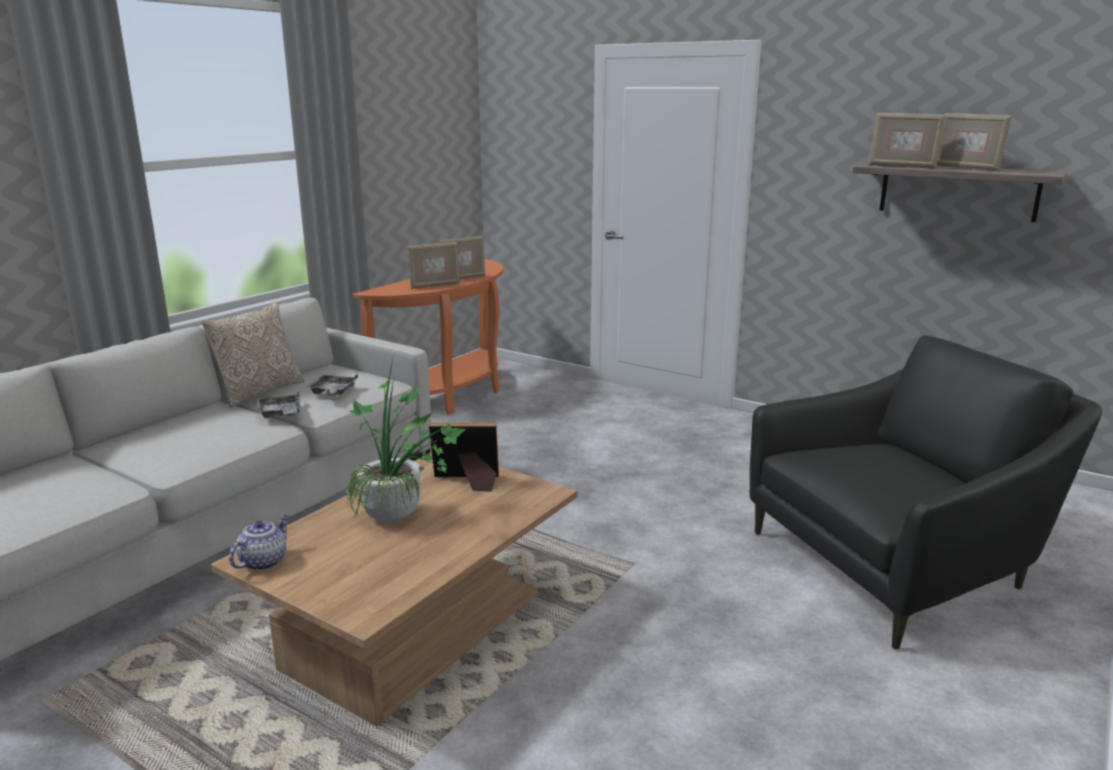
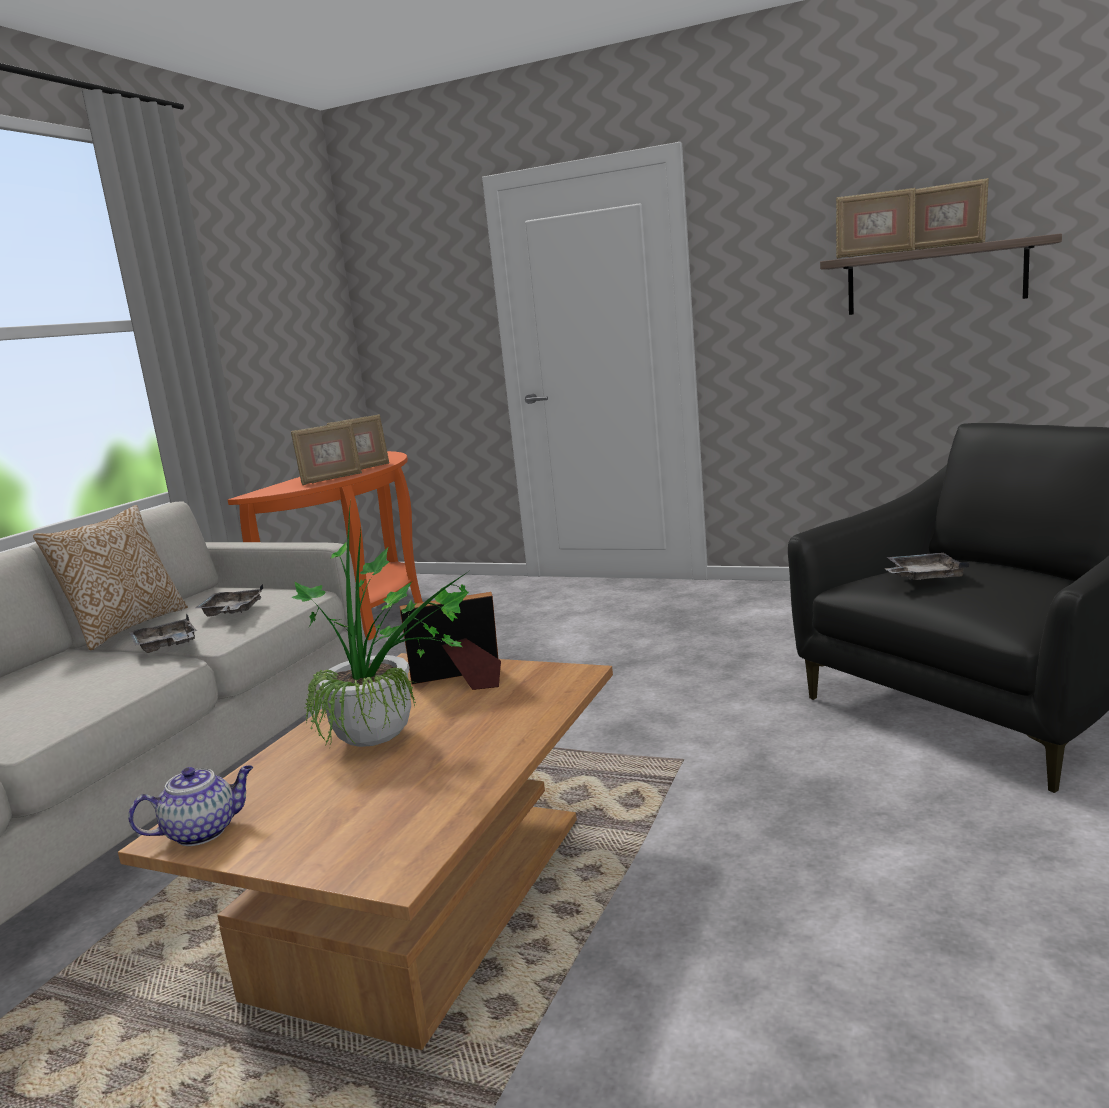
camera: 10 degrees left, 5 degrees down
(264, 561) = (203, 831): teapot -> teapot turned 45 degrees clockwise
(849, 460) = (923, 577): none -> grey tray

